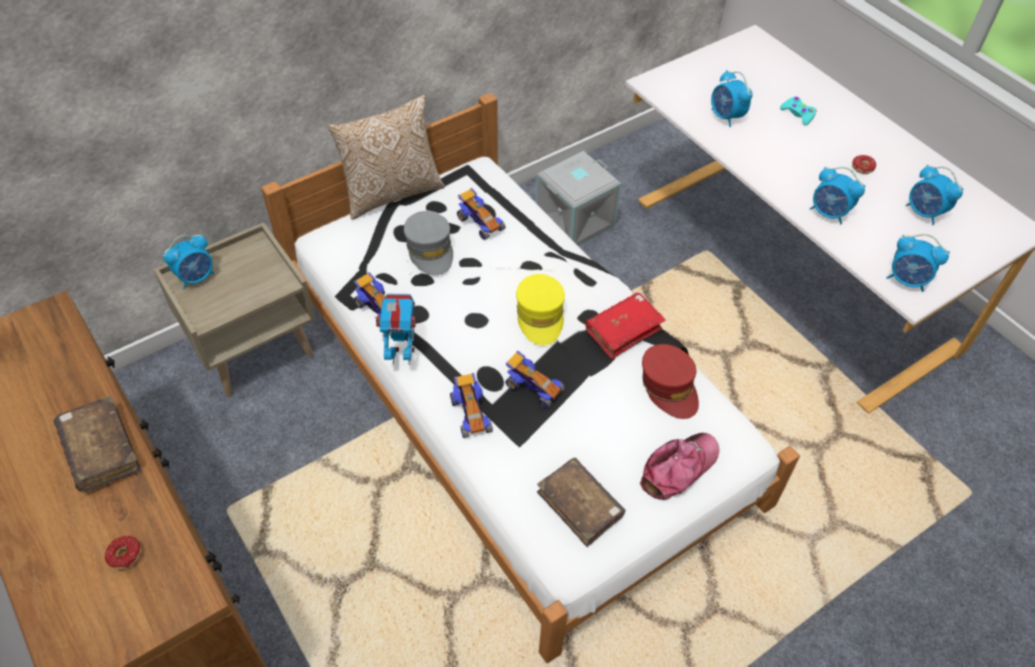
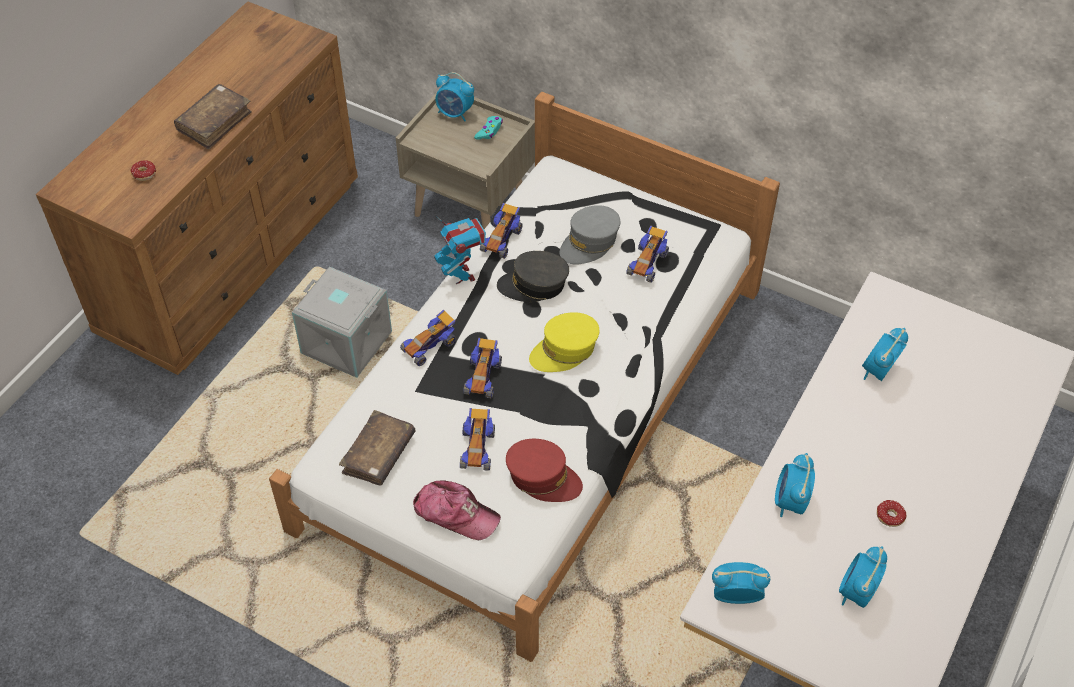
camera: 65 degrees right, 0 degrees up
(391, 192) = (643, 188): pillow -> none
(451, 307) = (534, 285): none -> grey cap
(575, 222) = (786, 369): grey storage box -> grey storage box (345, 344)
(612, 423) = (477, 448): none -> toy car
(623, 330) = (587, 418): red book -> none
(669, 387) = (543, 478): red cap -> red cap turned 105 degrees counterclockwise
(798, 114) = (937, 434): turquoise game controller -> turquoise game controller (489, 131)
(907, 280) = (735, 596): alarm clock -> alarm clock turned 90 degrees clockwise

